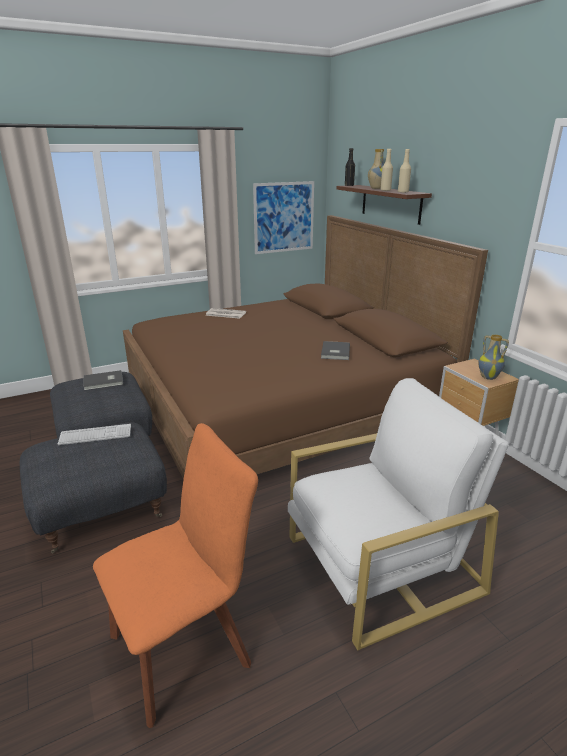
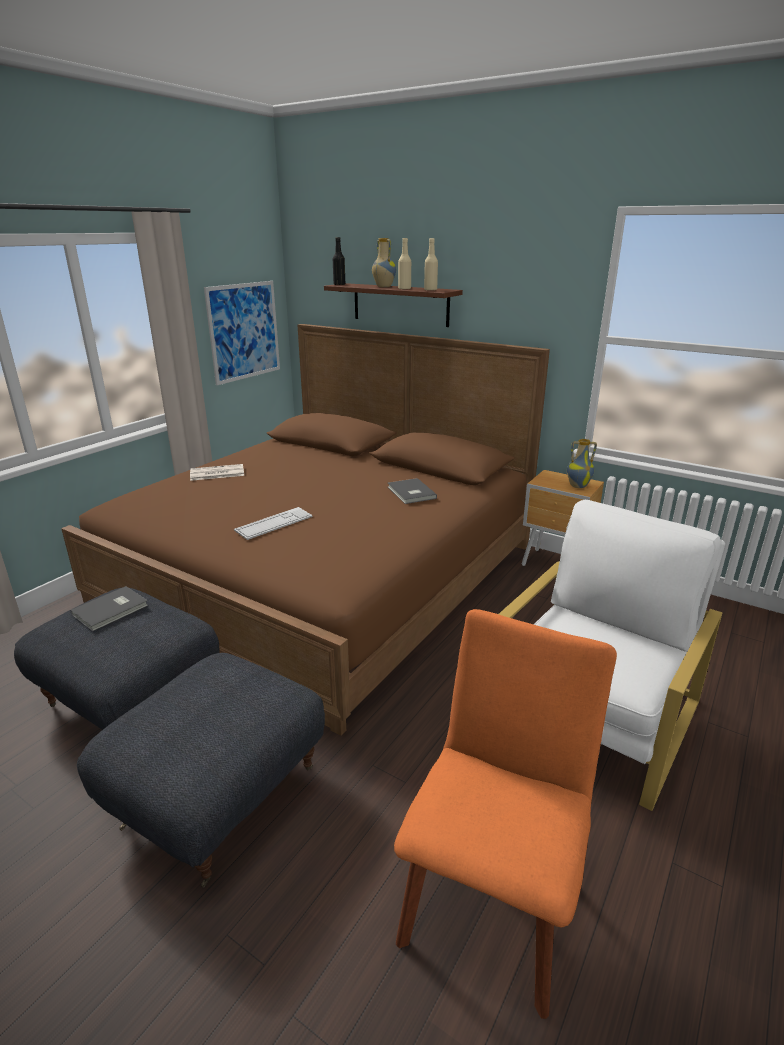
camera: 30 degrees left, 0 degrees up
(95, 435) = (191, 687): keyboard -> keyboard (274, 524)

